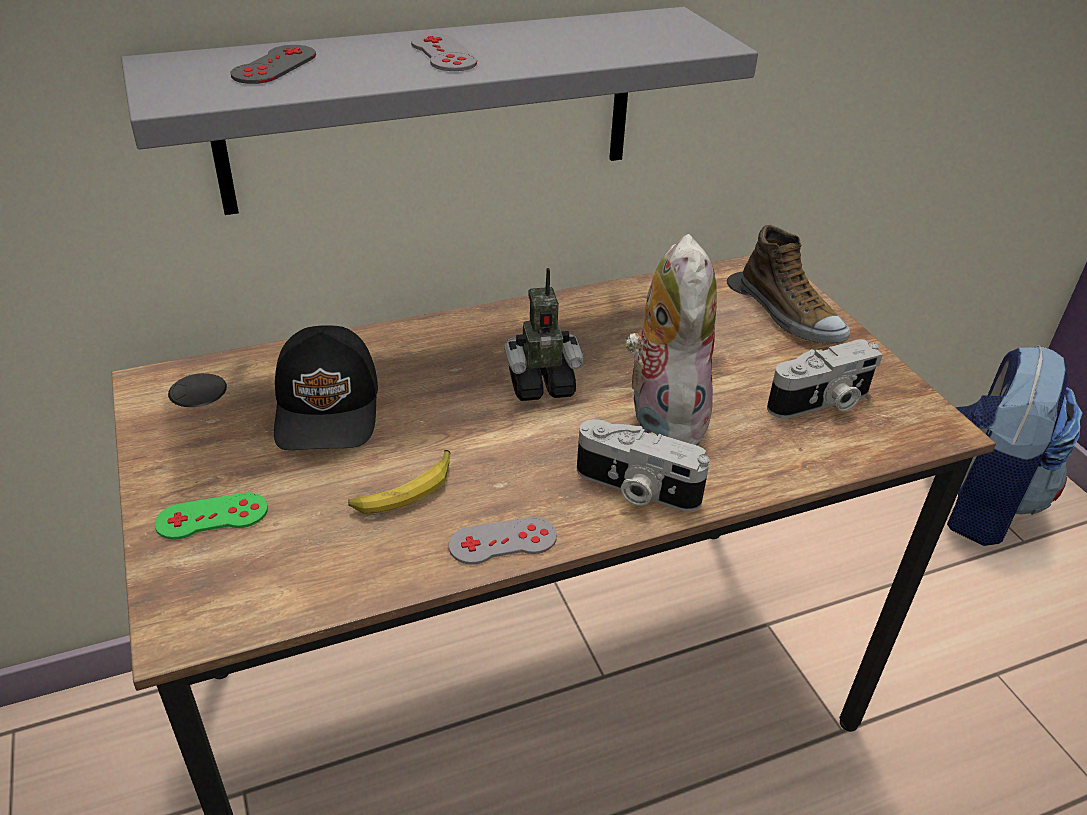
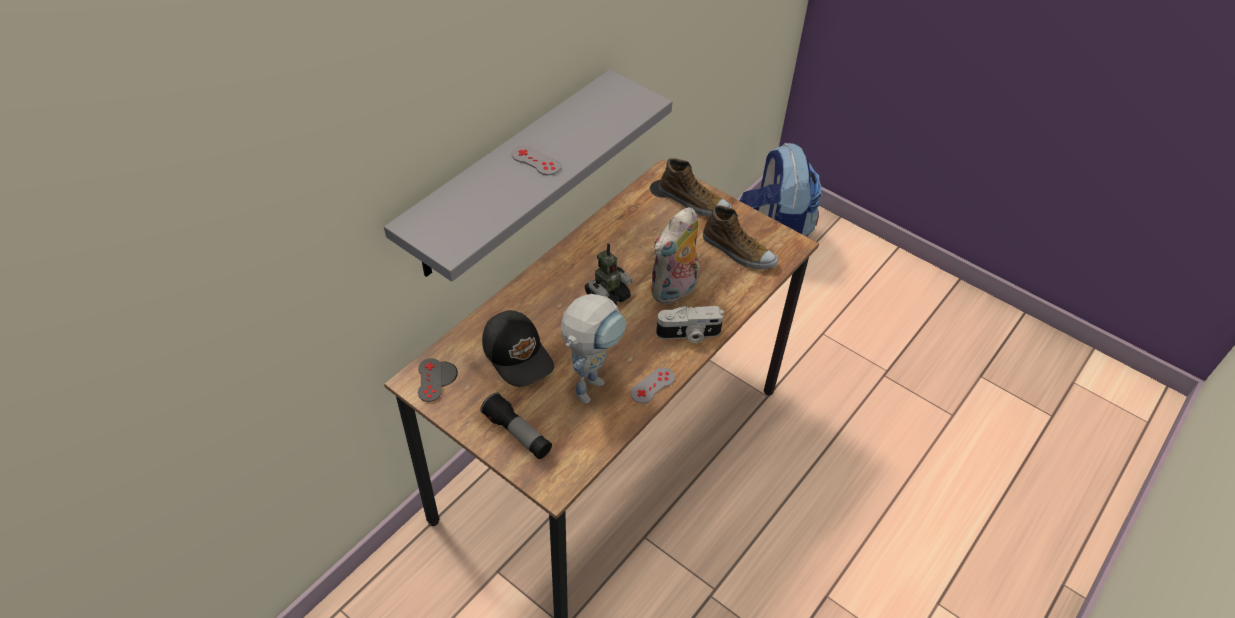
camera: 30 degrees left, 10 degrees up
(212, 516) = (517, 434): green game controller -> flashlight
(274, 65) = (468, 203): grey game controller -> grey game controller (430, 380)
(404, 491) = (591, 381): banana -> toy robot
(661, 417) = (674, 291): plush toy -> plush toy turned 105 degrees counterclockwise
(821, 403) = (738, 252): camera -> shoe

